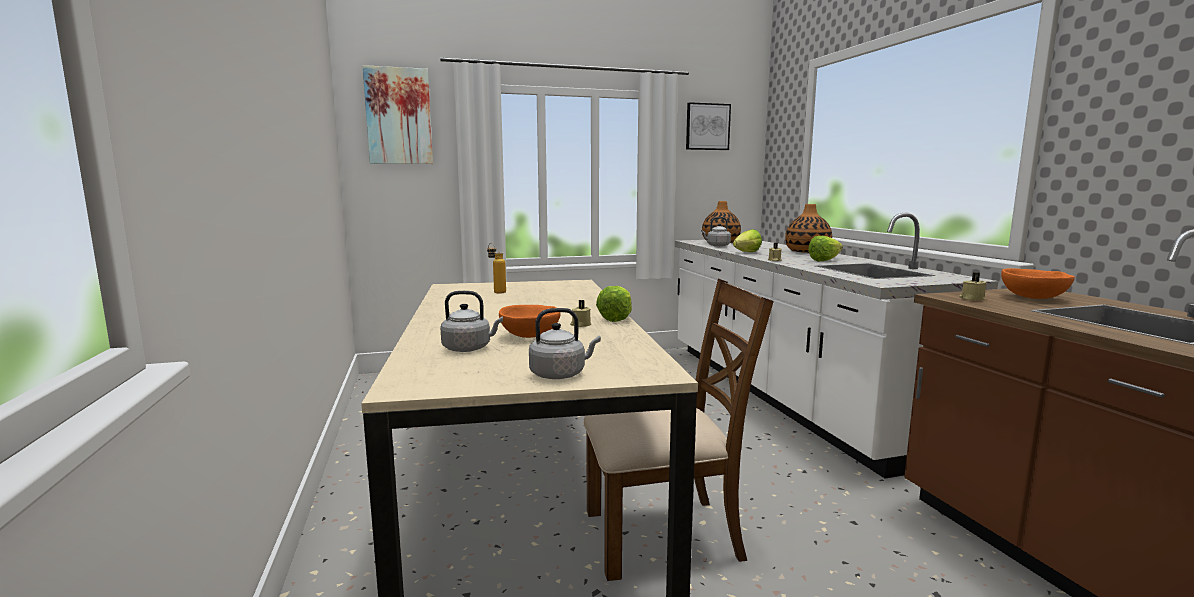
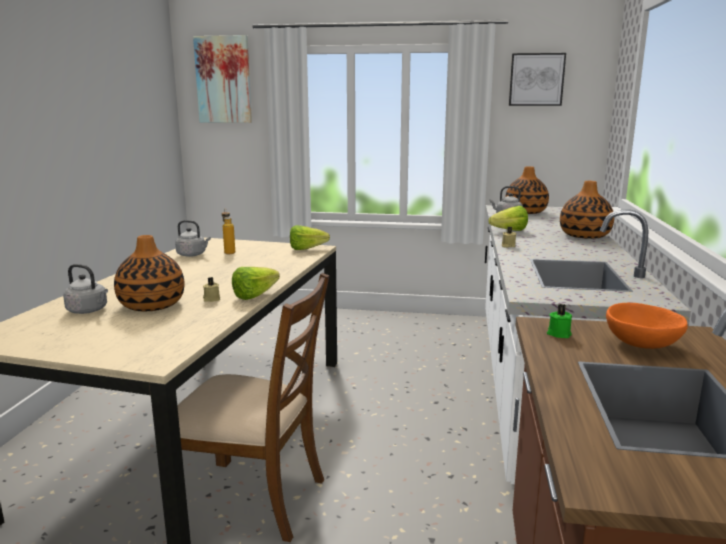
camera: 25 degrees right, 5 degrees up
(529, 336) = (151, 305): orange bowl -> vase
(560, 374) = (91, 348): grey kettle -> grey kettle (193, 255)
(827, 260) = (569, 252): lettuce -> lettuce (310, 249)
(971, 299) = (558, 333): beige candle -> green candle

